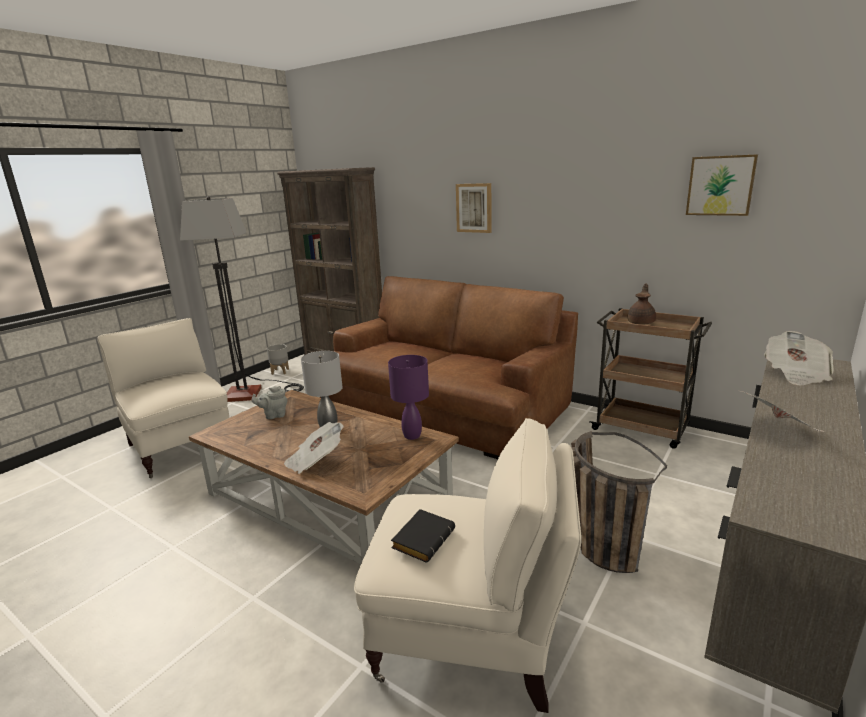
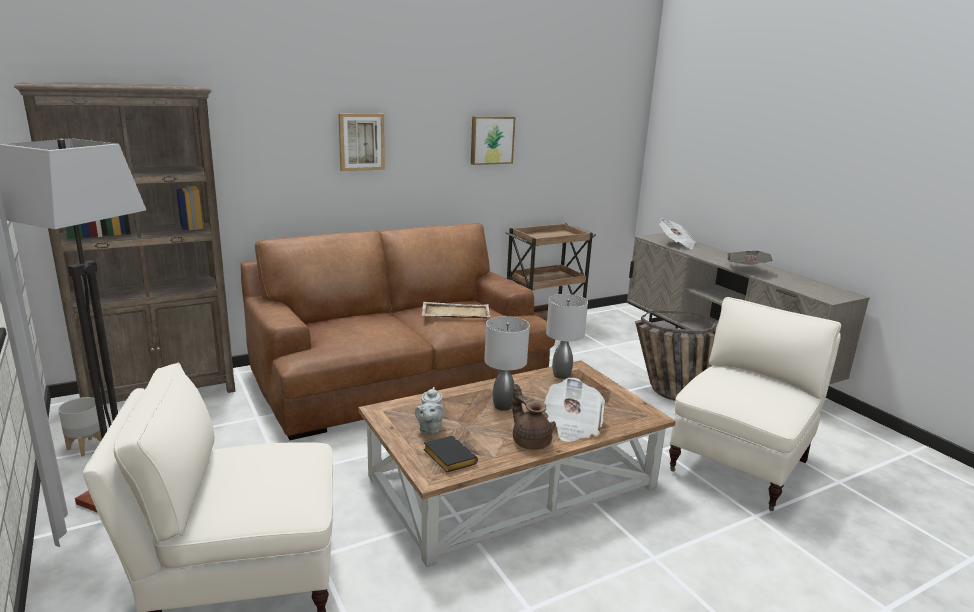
camera: 65 degrees left, 0 degrees up
(411, 436) = (561, 375): purple table lamp -> grey table lamp
(423, 538) = (762, 394): black book -> black book (447, 458)
(459, 363) = (455, 313): none -> beige tray
(641, 322) = (539, 236): brown teapot -> brown teapot (530, 441)
(720, 185) = (572, 120): picture -> picture (491, 140)

